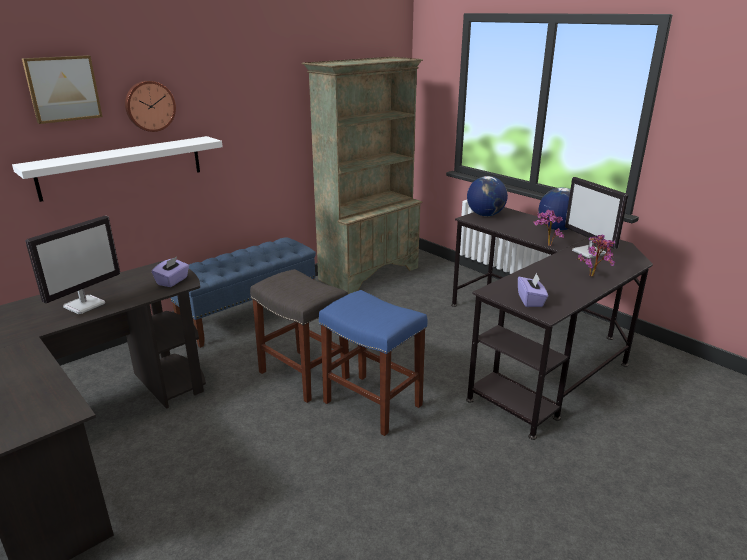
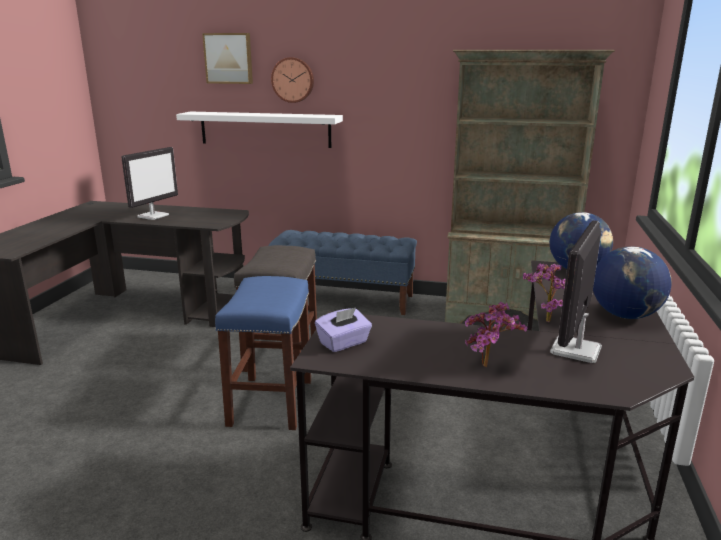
camera: 55 degrees right, 5 degrees down
(85, 305) = (153, 216): monitor -> monitor turned 60 degrees counterclockwise
(173, 281) = (215, 221): purple tissue box -> none

